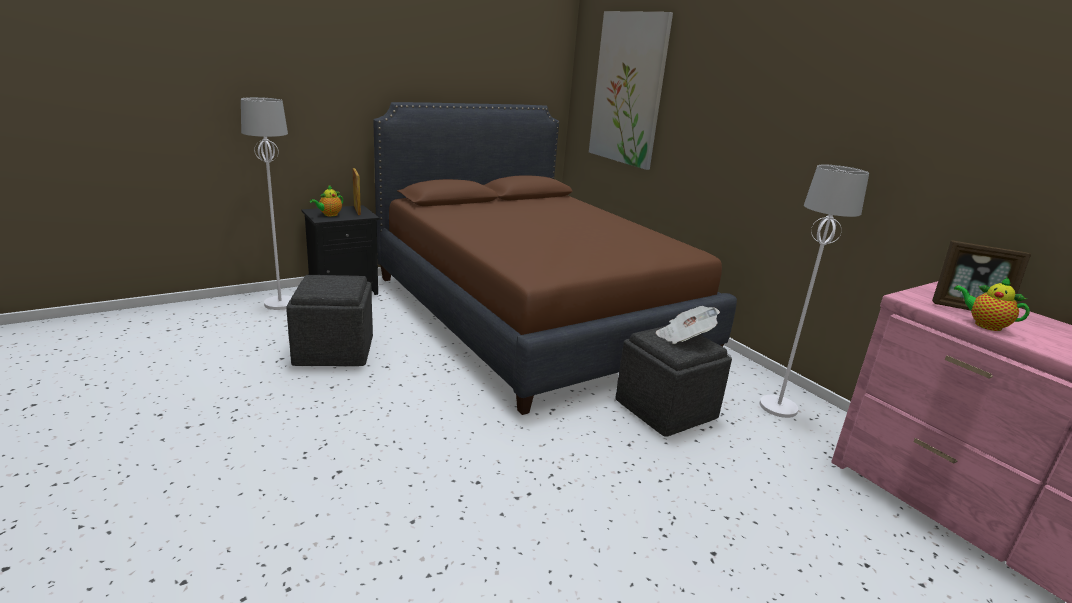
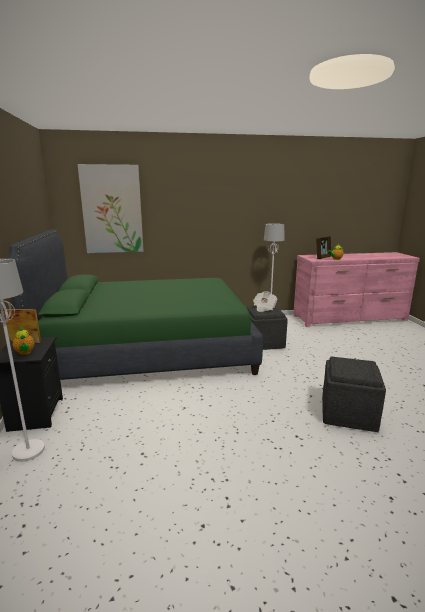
camera: 65 degrees left, 5 degrees down
(335, 350) = (146, 426): grey ottoman -> grey ottoman (347, 413)
(534, 314) = (149, 350): brown bed -> green bed

